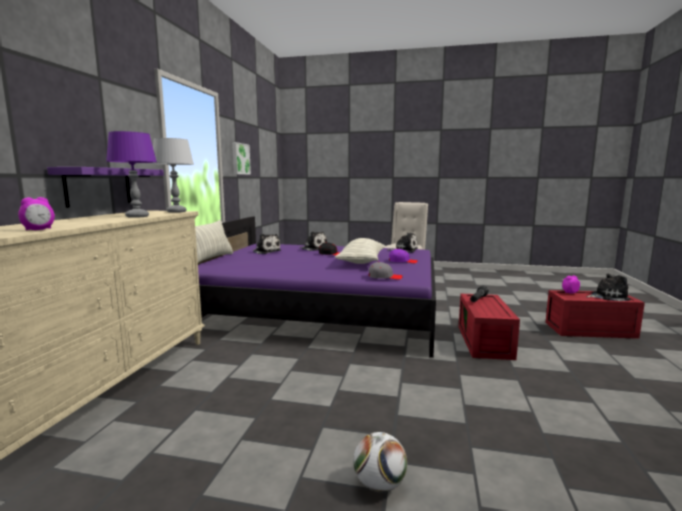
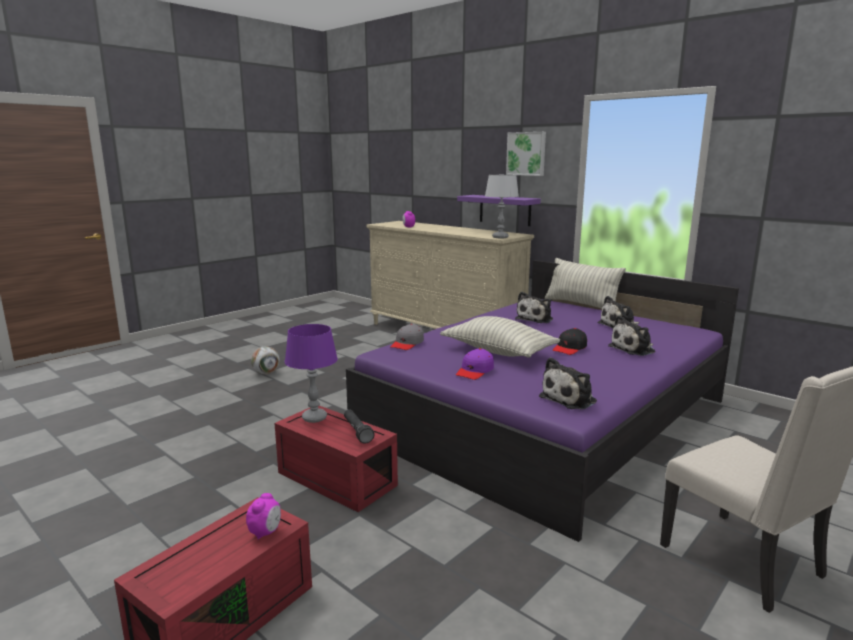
camera: 120 degrees right, 5 degrees up
(137, 216) = (465, 233): purple table lamp -> purple table lamp (314, 418)
(240, 159) = (776, 186): picture -> picture (526, 153)
(607, 297) = (191, 564): plush toy -> plush toy (535, 319)

